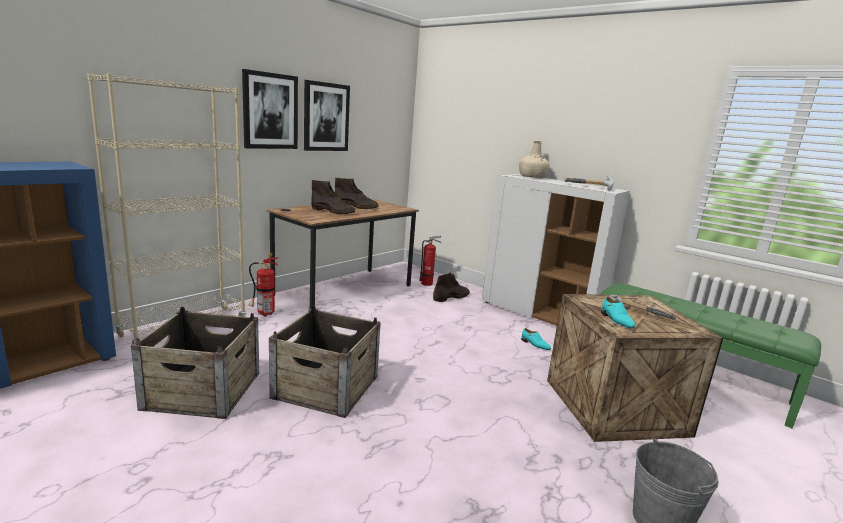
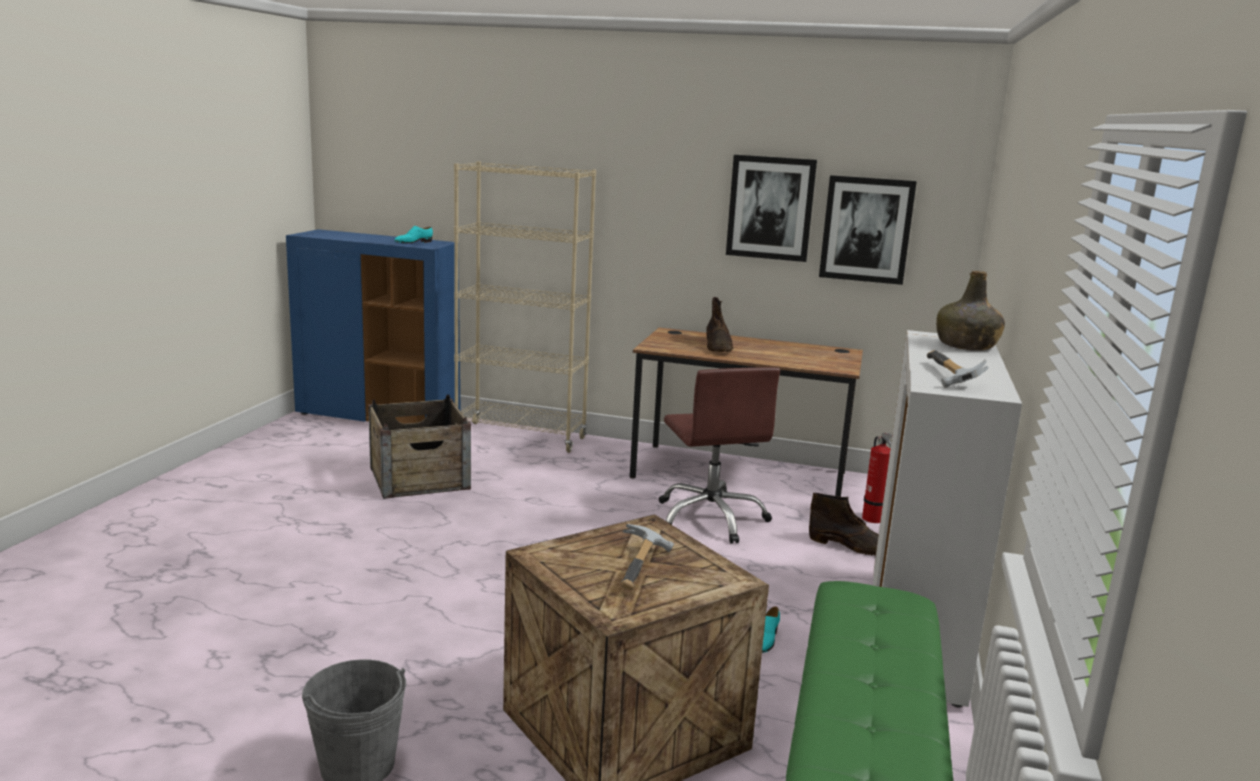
camera: 65 degrees right, 0 degrees up
(263, 314) = (600, 456): fire extinguisher -> none
(270, 111) = (676, 198): picture -> picture (866, 229)
(326, 386) = (476, 523): crate -> none
(356, 207) = (777, 350): brown boot -> none
(393, 314) = (711, 518): none -> brown office chair
(532, 177) = (966, 346): beige bottle -> green bottle
(616, 320) = (577, 551): turquoise shoe -> turquoise shoe (413, 242)

